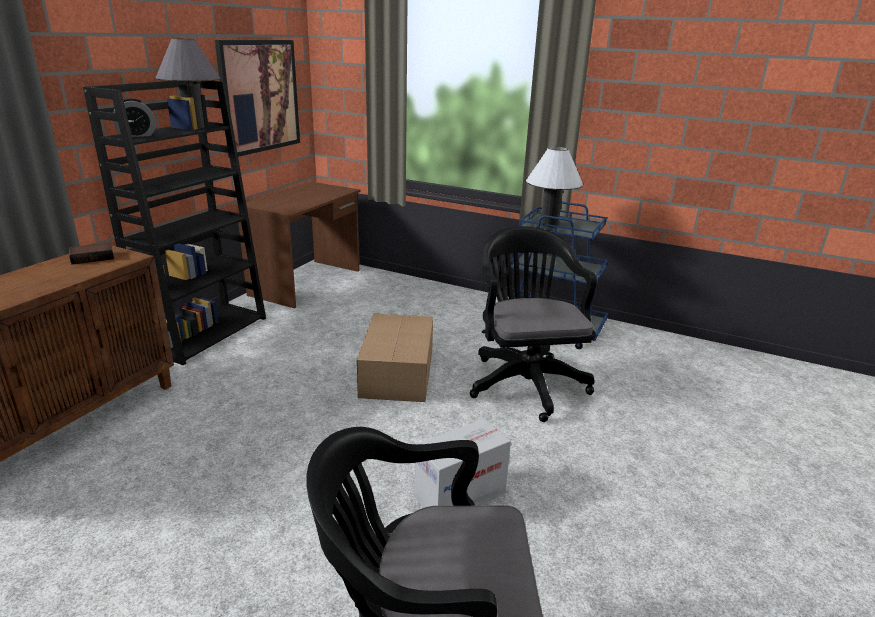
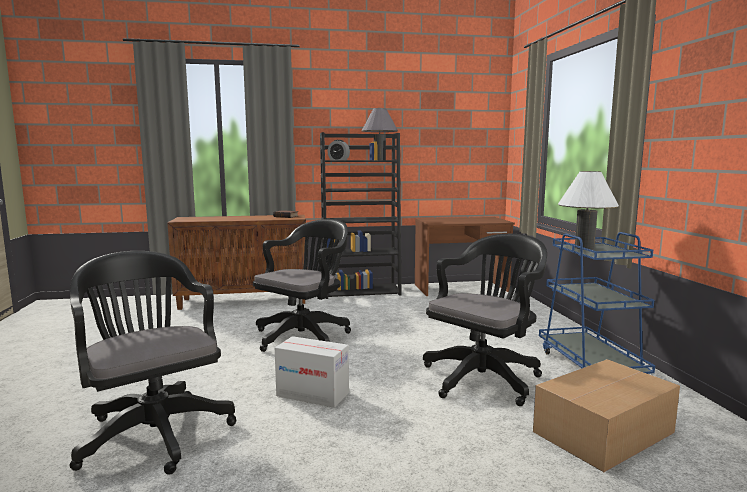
camera: 55 degrees right, 15 degrees down
(259, 96) = (452, 149): picture -> none
(287, 433) = (305, 335): none -> black office chair
(398, 372) = (413, 339): cardboard box -> cardboard box (605, 432)

